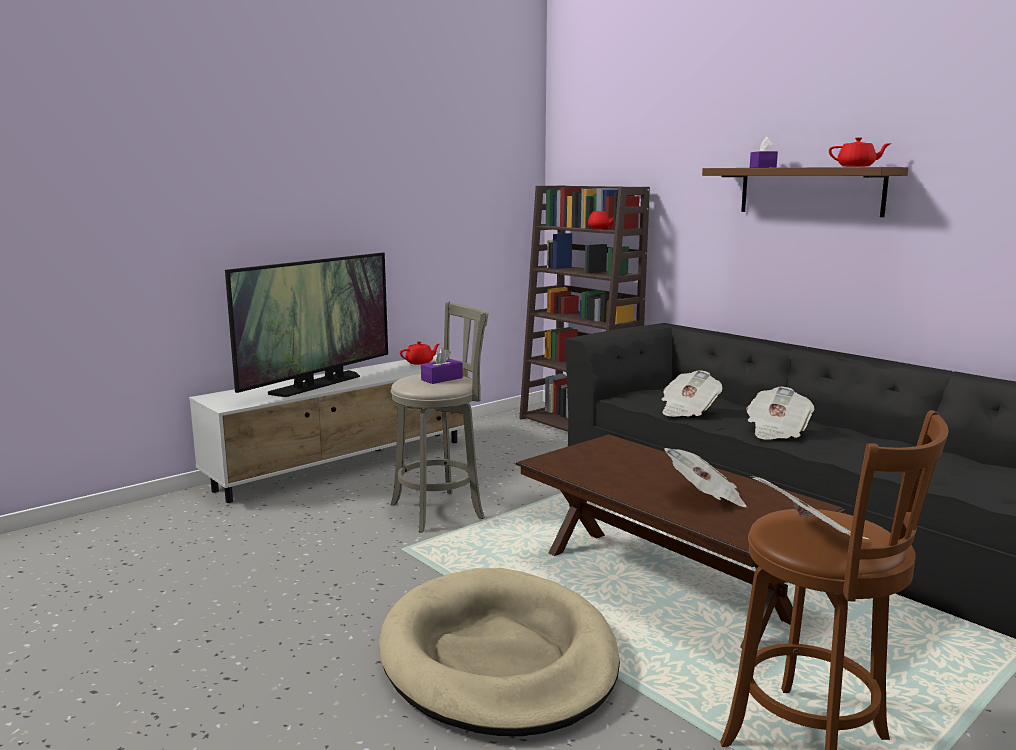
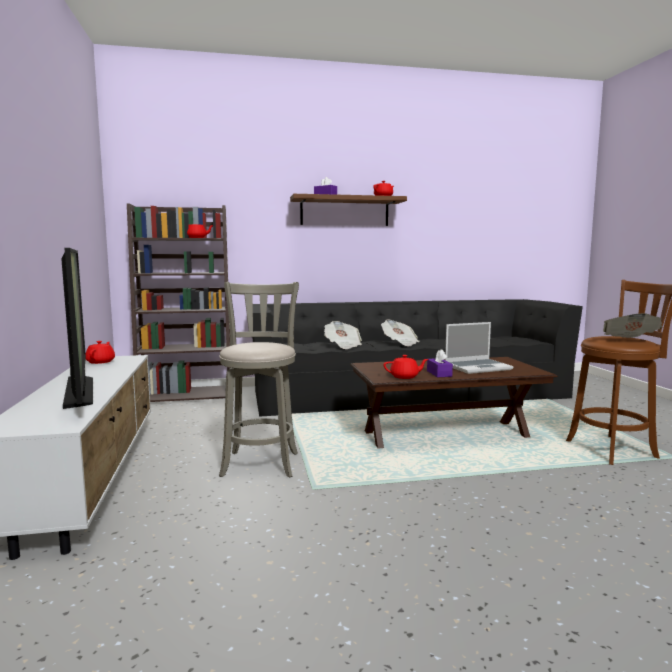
camera: 60 degrees left, 5 degrees down
(442, 379) = (263, 344): purple tissue box -> purple tissue box (439, 373)
(498, 658) = (504, 493): beige dog bed -> none
(572, 469) = (405, 377): none -> red teapot
(705, 498) = (478, 367): newspaper -> laptop

